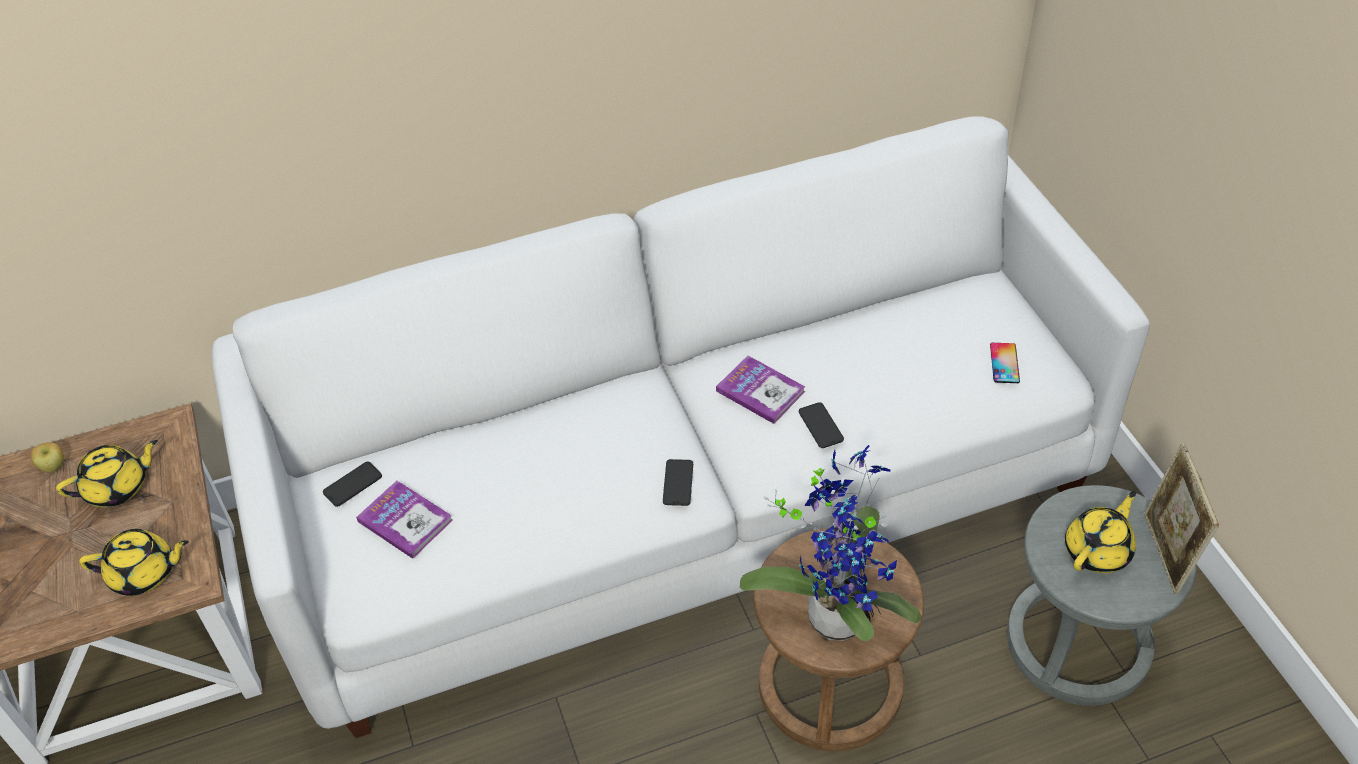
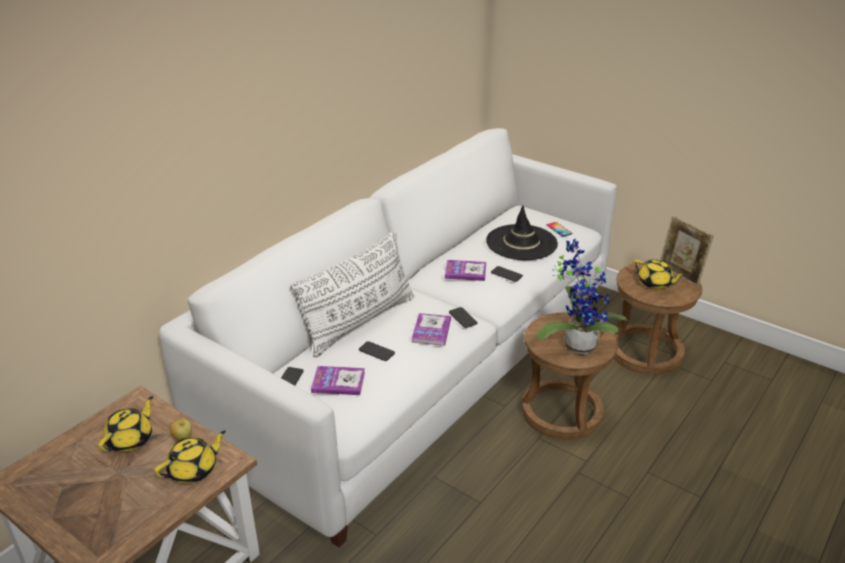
camera: 35 degrees left, 15 degrees down
(54, 467) = (71, 447): apple -> apple (183, 437)
(498, 490) = (376, 351): none -> phone
(525, 422) = (359, 322): none -> white pillow
(606, 488) = (431, 330): none -> book
(908, 367) = (521, 243): none -> black hat
(1078, 644) = (646, 352): grey stool -> brown stool
(1098, 550) = (655, 283): yellow teapot -> yellow teapot turned 120 degrees clockwise

